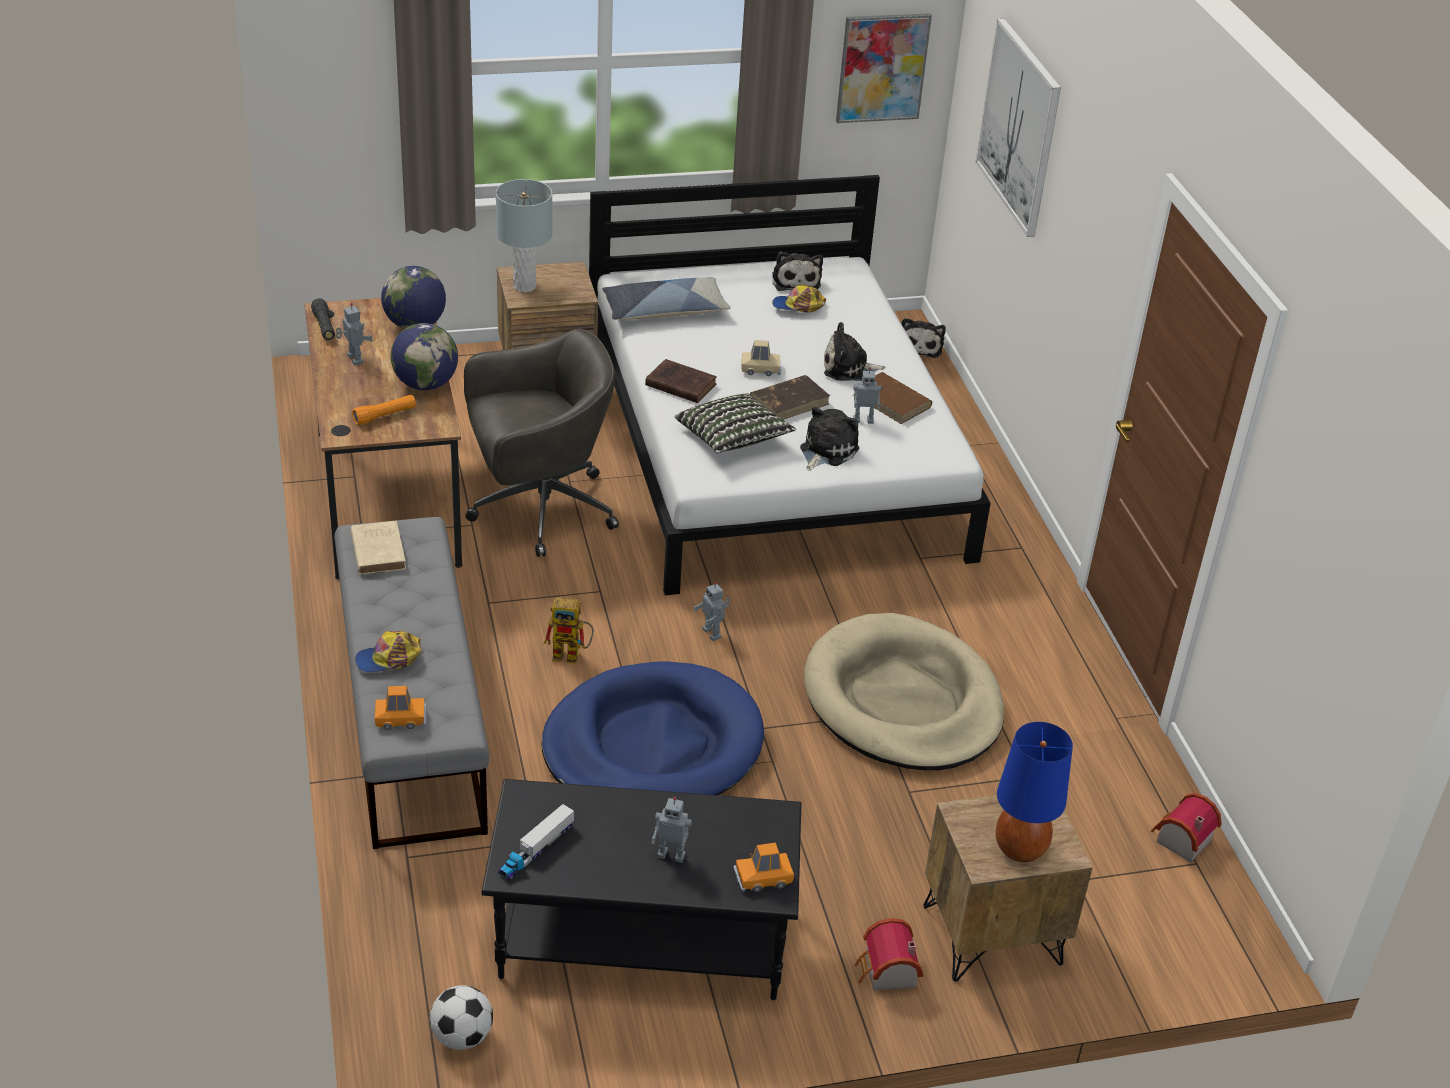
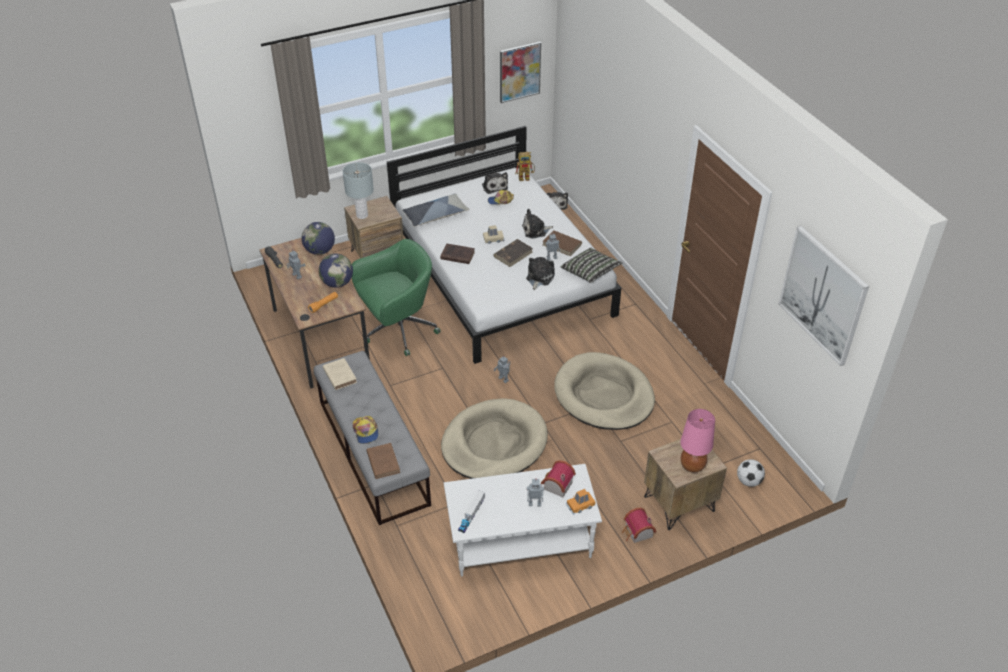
camera: 10 degrees left, 5 degrees up
(389, 659) = (366, 432): cap -> cap turned 75 degrees counterclockwise
(401, 719) = (383, 462): orange toy car -> brown book
(462, 1036) = (453, 608): football -> football (748, 481)
(539, 510) = (398, 330): grey office chair -> green office chair
(572, 655) = (440, 404): toy robot -> toy robot (526, 177)
(643, 936) = (521, 540): black coffee table -> white coffee table
(652, 746) = (494, 443): blue dog bed -> beige dog bed
(733, 439) = (492, 280): pillow -> pillow (590, 272)
(1019, 126) = (600, 97): picture -> picture (822, 295)
(1021, 849) = (692, 466): blue table lamp -> pink table lamp
(1179, 840) = (749, 438): toy house -> toy house (556, 485)

